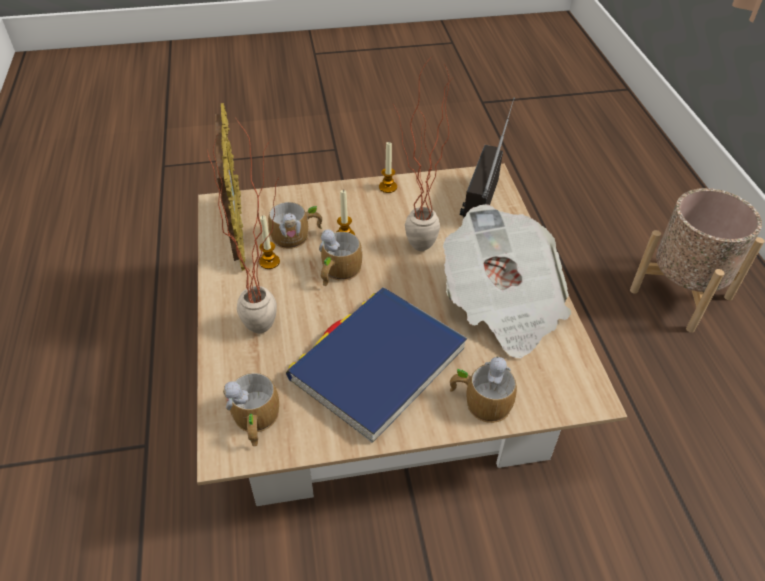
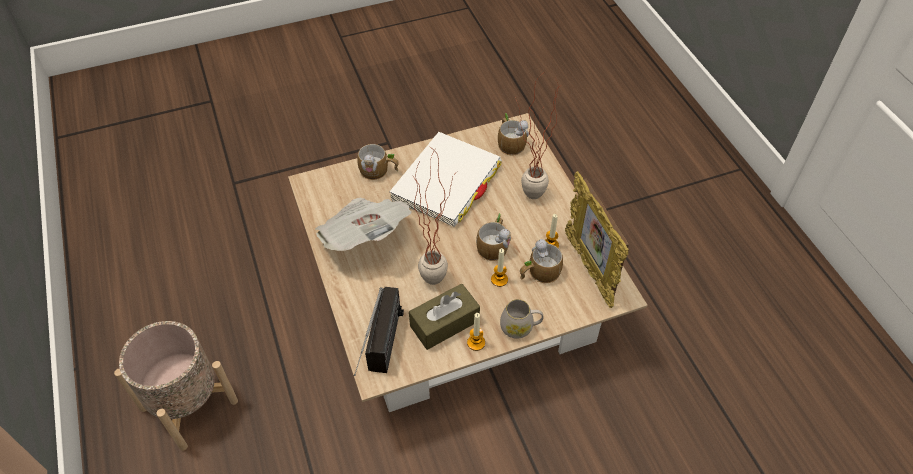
camera: 170 degrees right, 5 degrees up
(338, 193) = (520, 327): none -> white mug
(377, 365) = (446, 182): blue book -> white book
(416, 206) = (444, 323): none -> brown tissue box

